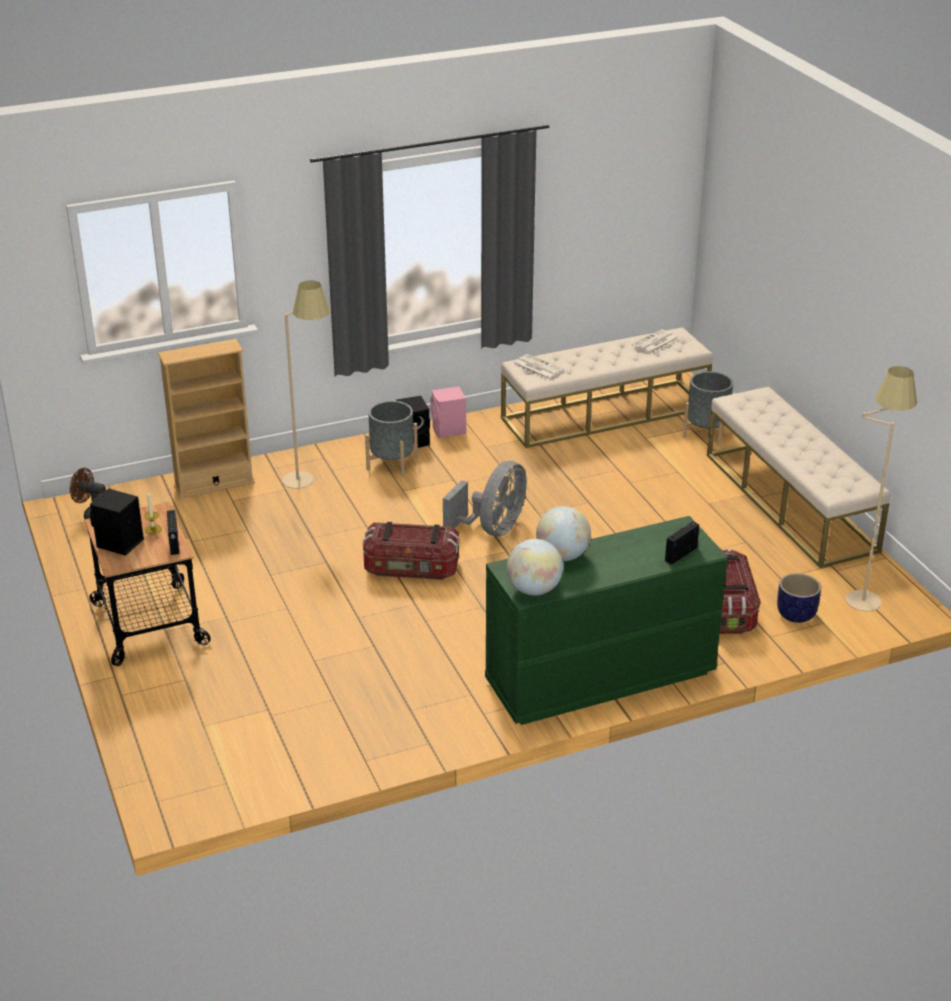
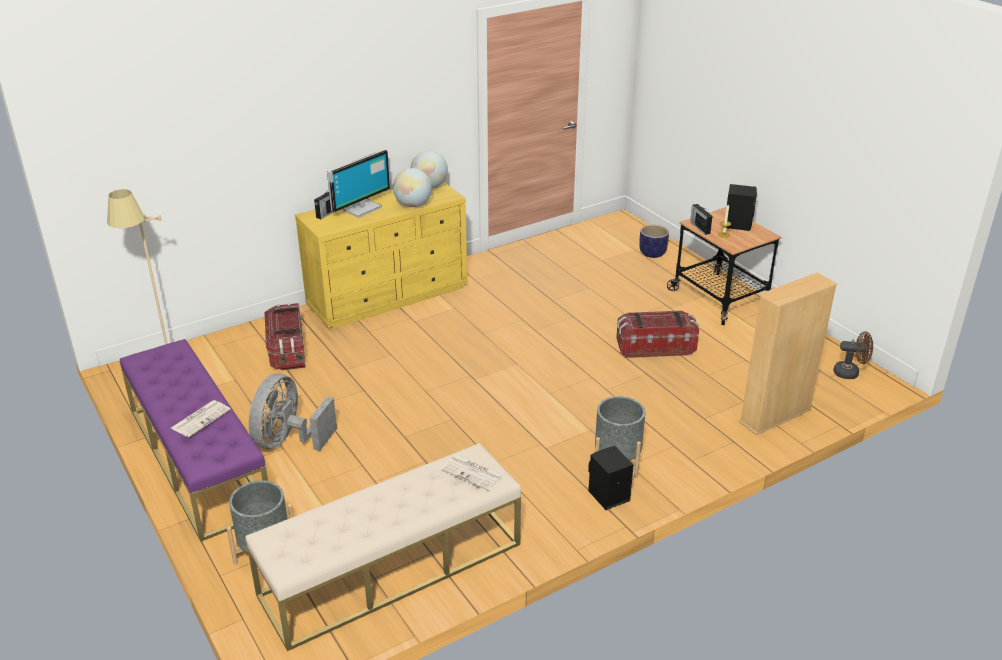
camera: 170 degrees right, 0 degrees up
(311, 482) = (684, 429): beige floor lamp -> none
(411, 569) = (549, 356): storage box -> storage box (655, 347)
(449, 431) = (574, 515): pink speaker -> none
(492, 529) = (491, 398): grey fan -> grey fan (288, 441)
(599, 677) = (389, 296): green dresser -> yellow dresser
(635, 557) = (361, 208): none -> monitor
(655, 343) = (322, 538): newspaper -> newspaper (201, 418)
(790, 502) = (198, 460): beige bench -> purple bench
(796, 614) = (232, 351): planter -> planter (652, 253)

